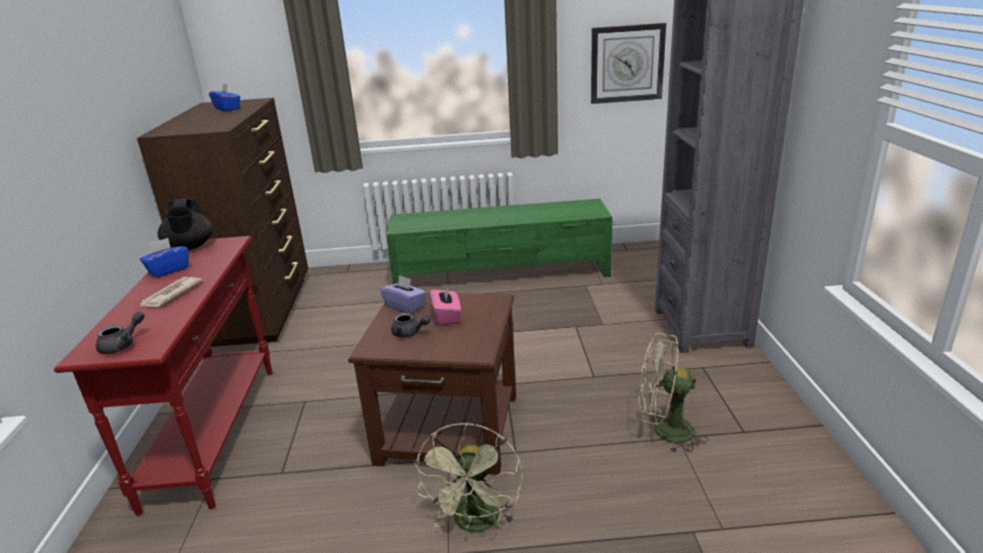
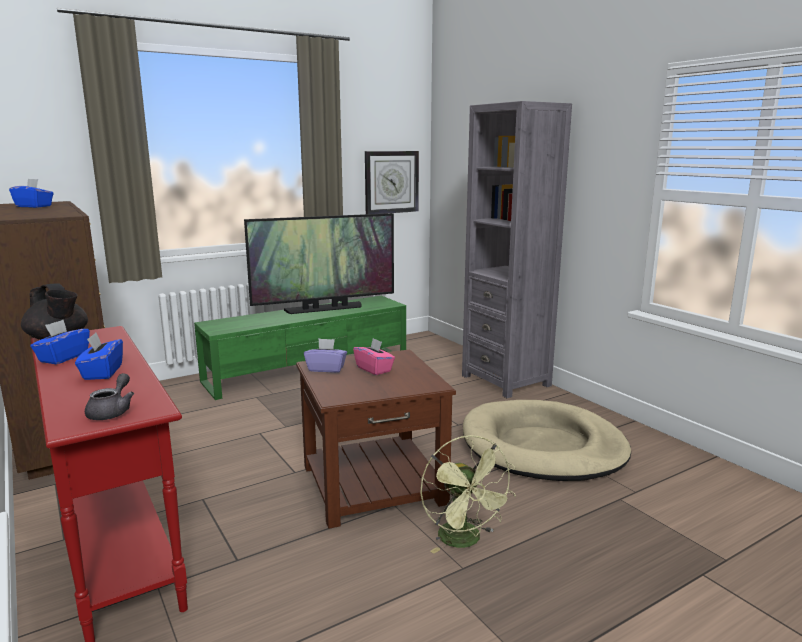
camera: 30 degrees left, 10 degrees down
(170, 294) = (102, 372): newspaper -> blue tissue box
(409, 333) = (356, 383): grey teapot -> none
(521, 211) = (324, 308): none -> television
(664, 431) = (543, 446): beige fan -> beige dog bed

